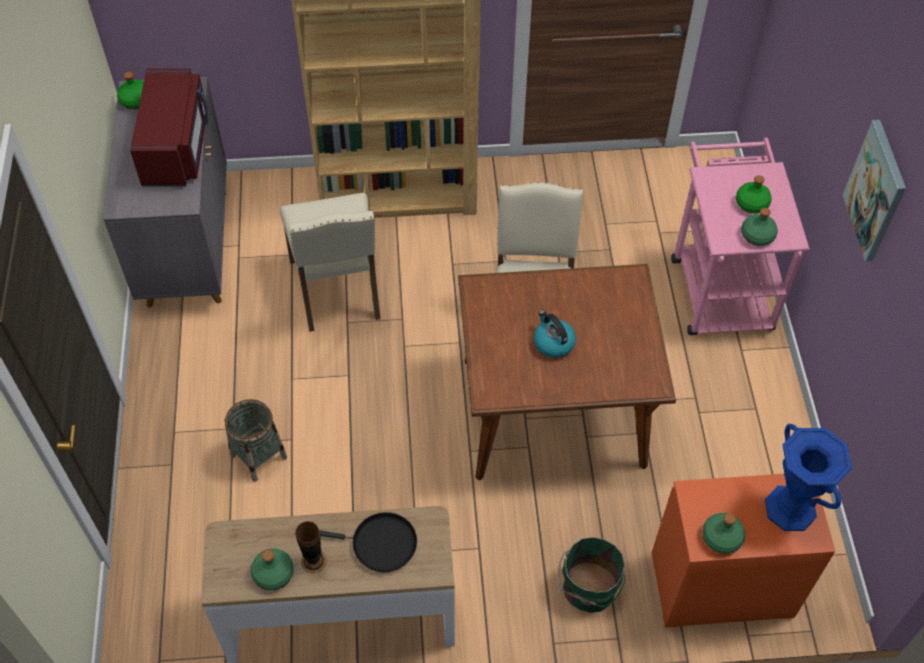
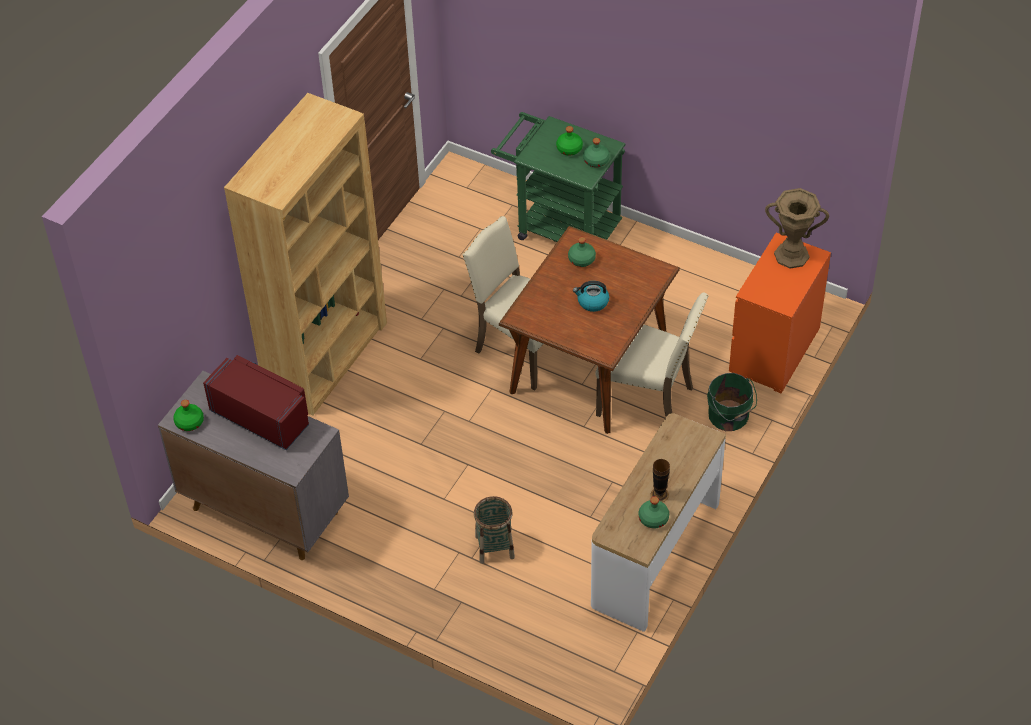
camera: 55 degrees left, 5 degrees down
(338, 290) = (387, 436): beige chair -> beige chair (648, 400)
(379, 544) = (672, 457): black frying pan -> none
(718, 284) = (560, 227): pink cart -> green cart
(721, 537) = (787, 295): green bottle -> green bottle (581, 259)
(790, 508) = (791, 255): blue vase -> brown vase
(876, 191) = (669, 69): picture -> none

